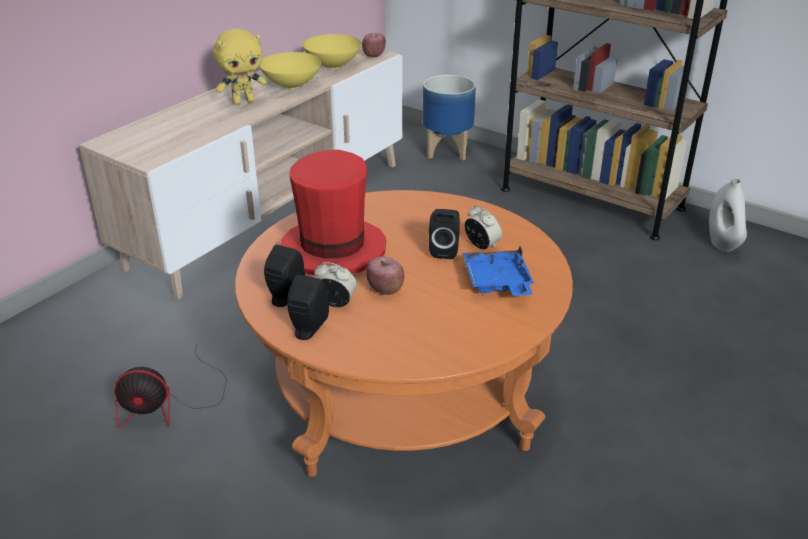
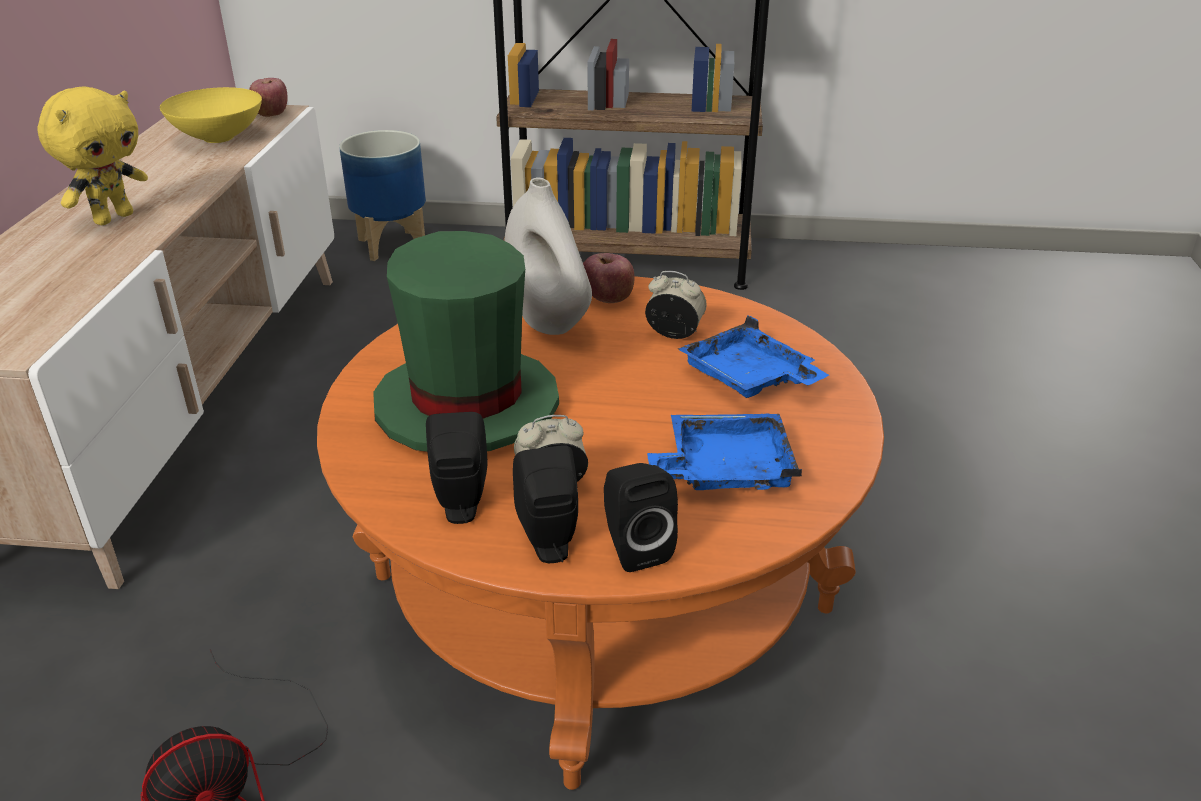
camera: 30 degrees left, 0 degrees up
(290, 84) = (174, 177): yellow bowl -> none
(333, 250) = (466, 405): red hat -> green hat
(385, 289) = (605, 438): apple -> apple (608, 298)
(430, 325) = (724, 469): none -> blue tray
(444, 250) = (631, 355): black speaker -> black speaker (634, 548)
(723, 244) = (819, 273): white vase -> white vase (548, 320)

